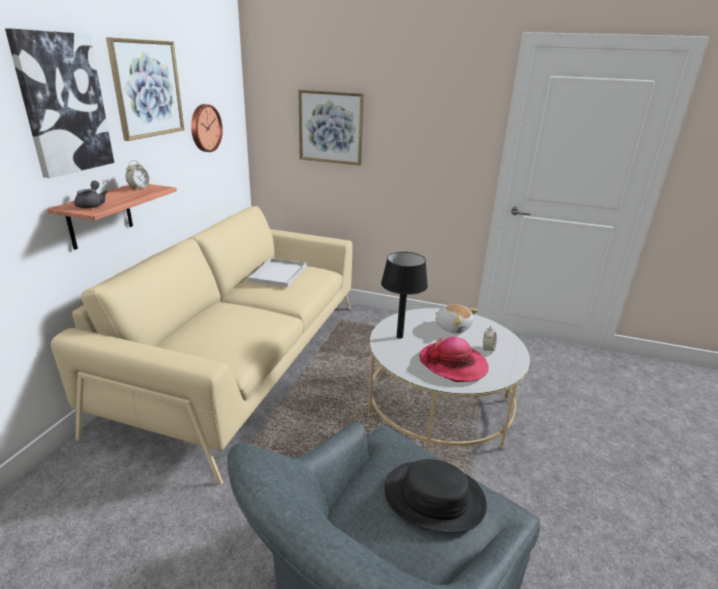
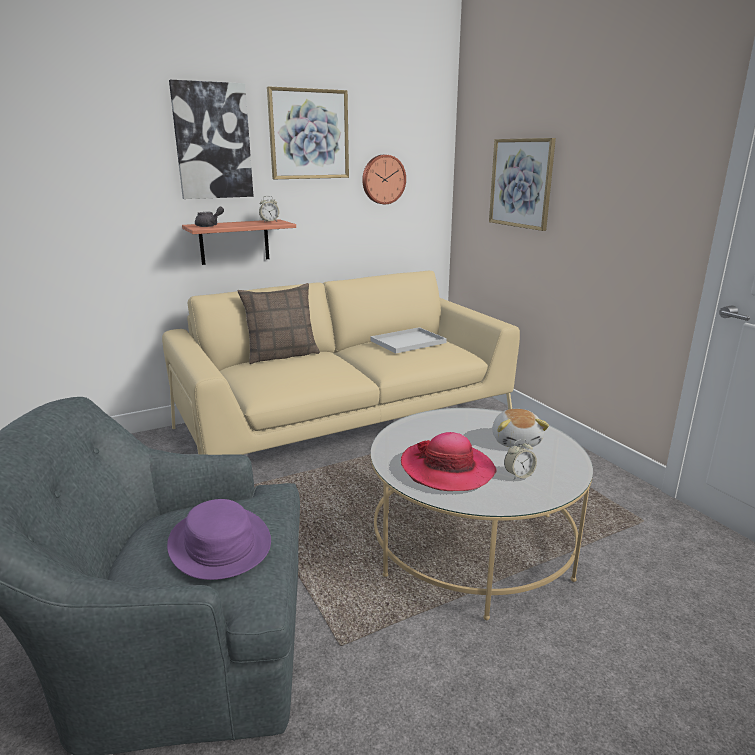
camera: 45 degrees right, 5 degrees down
(192, 320) = (282, 355): none -> pillow
(400, 337) = (436, 427): black table lamp -> none
(434, 497) = (219, 544): black hat -> purple hat

